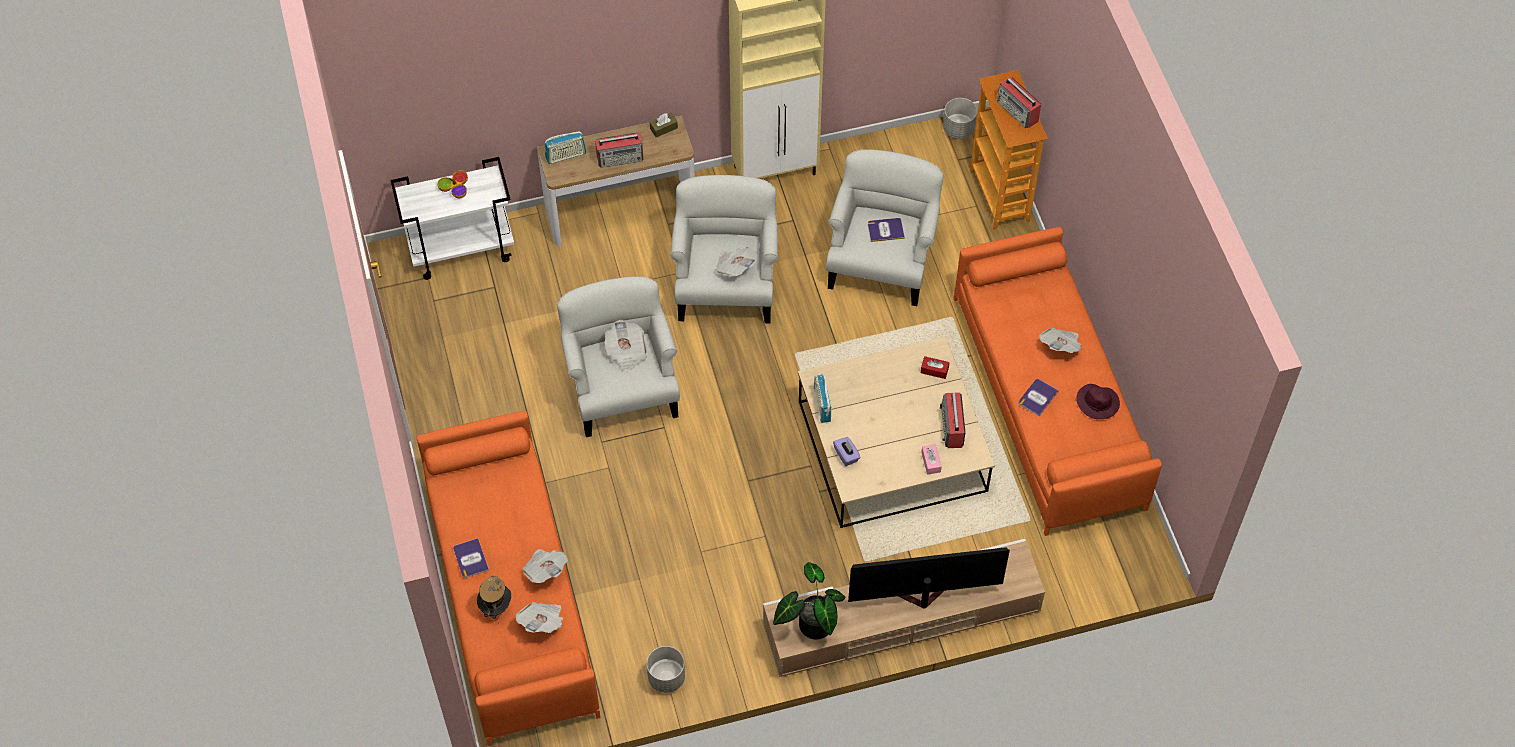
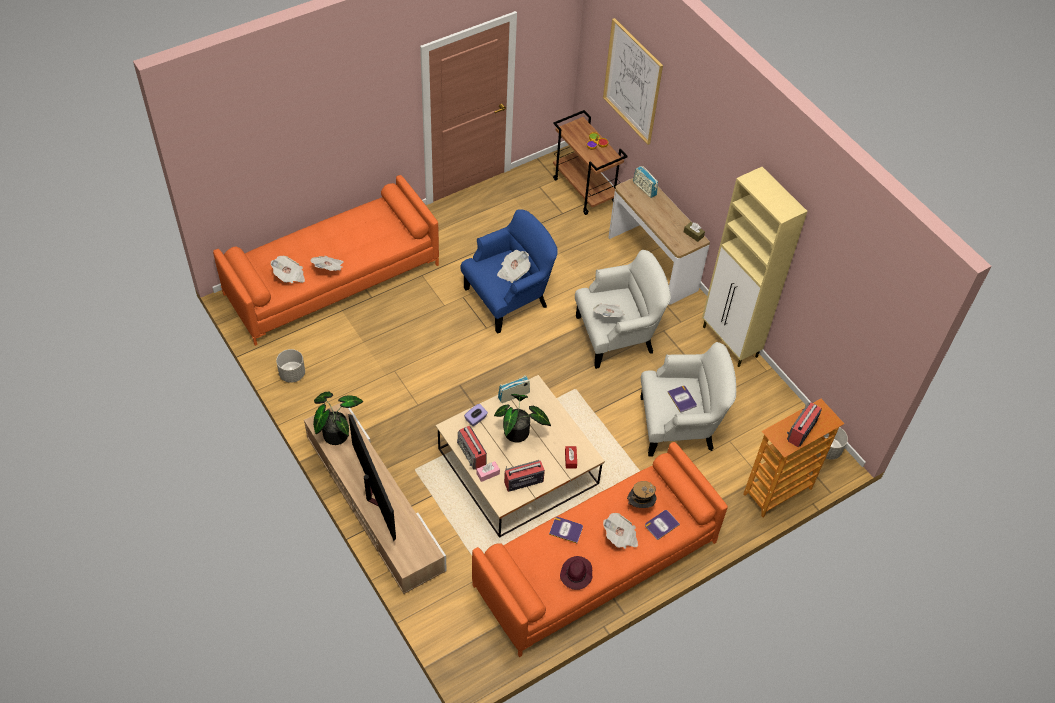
camera: 70 degrees right, 5 degrees down
(462, 249) = (585, 190): white cart -> brown cart
(465, 80) = (632, 81): none -> picture
(470, 558) = (327, 229): book -> book (661, 525)
(496, 607) = (295, 251): hat -> hat (640, 505)
(621, 158) = (656, 217): radio -> radio (472, 454)
(622, 388) = (508, 298): white armchair -> blue armchair
(882, 415) = (519, 434): none -> potted plant

